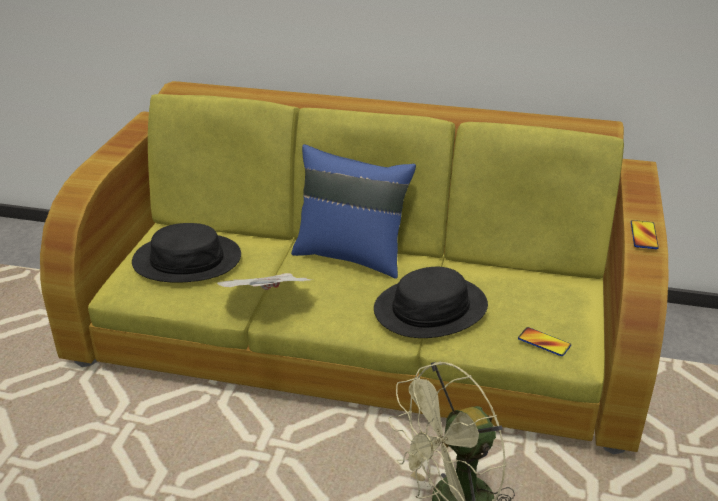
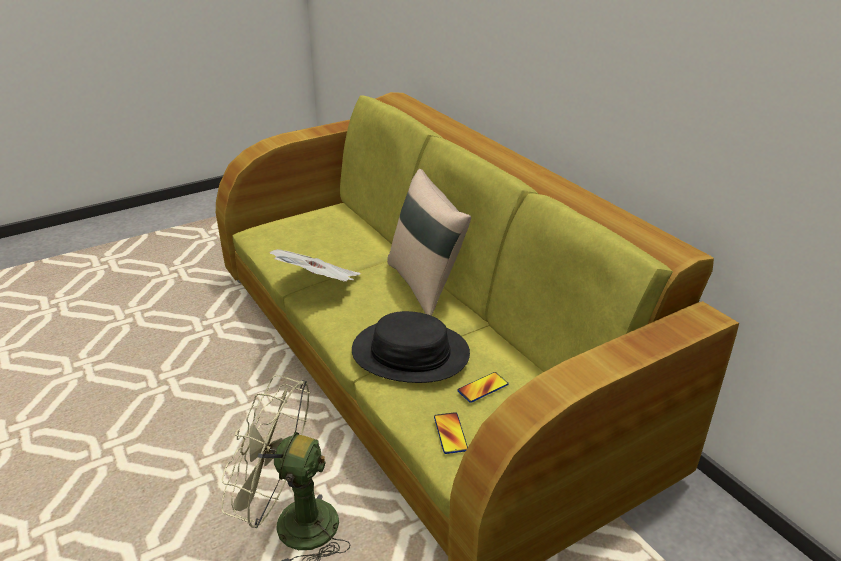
camera: 45 degrees right, 0 degrees up
(187, 260) = (321, 233): black hat -> none
(351, 256) = (426, 285): blue pillow -> beige pillow
(644, 235) = (574, 375): phone -> phone (483, 388)

